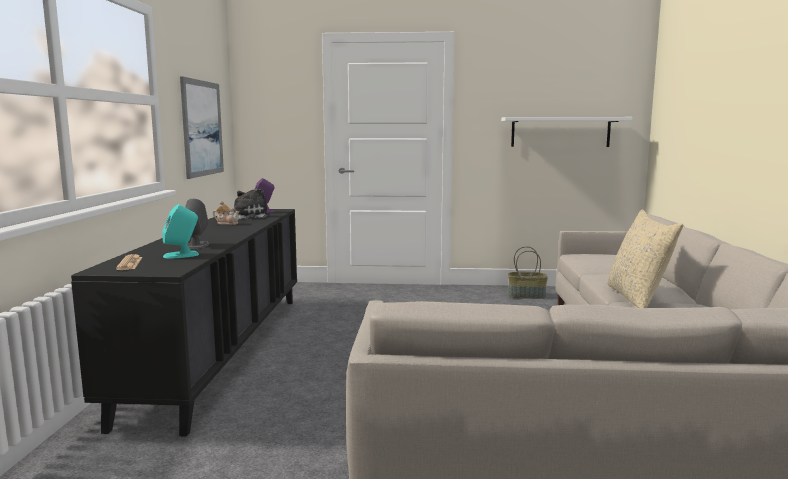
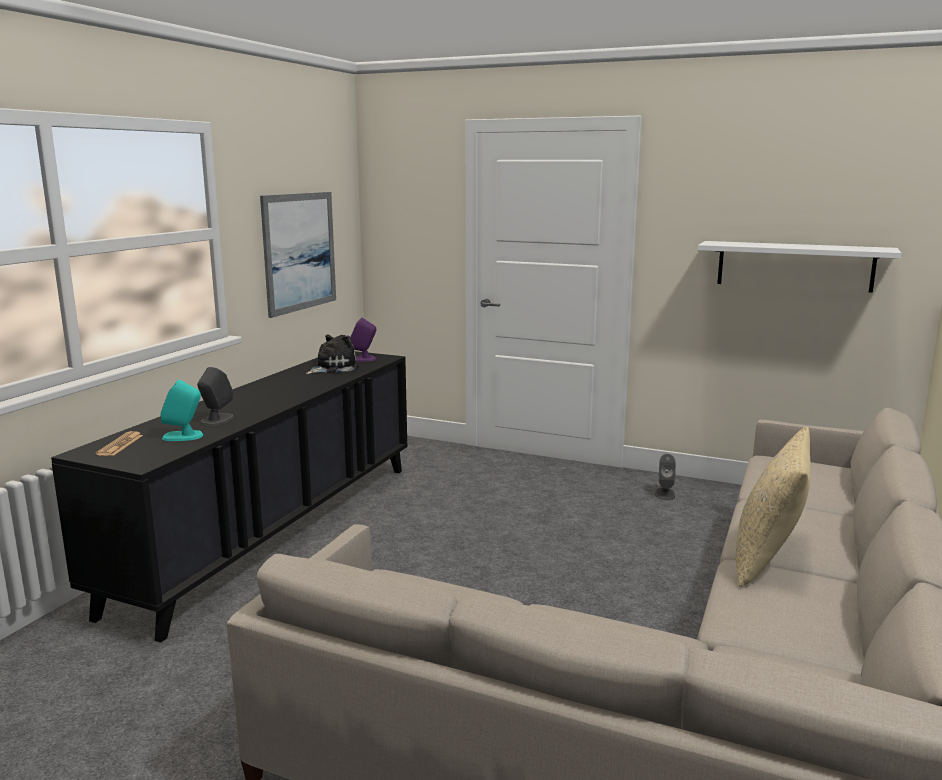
camera: 20 degrees right, 5 degrees up
(227, 223) = (295, 380): teapot -> none
(491, 295) = (664, 494): none -> grey speaker
(527, 295) = (716, 501): basket -> none

